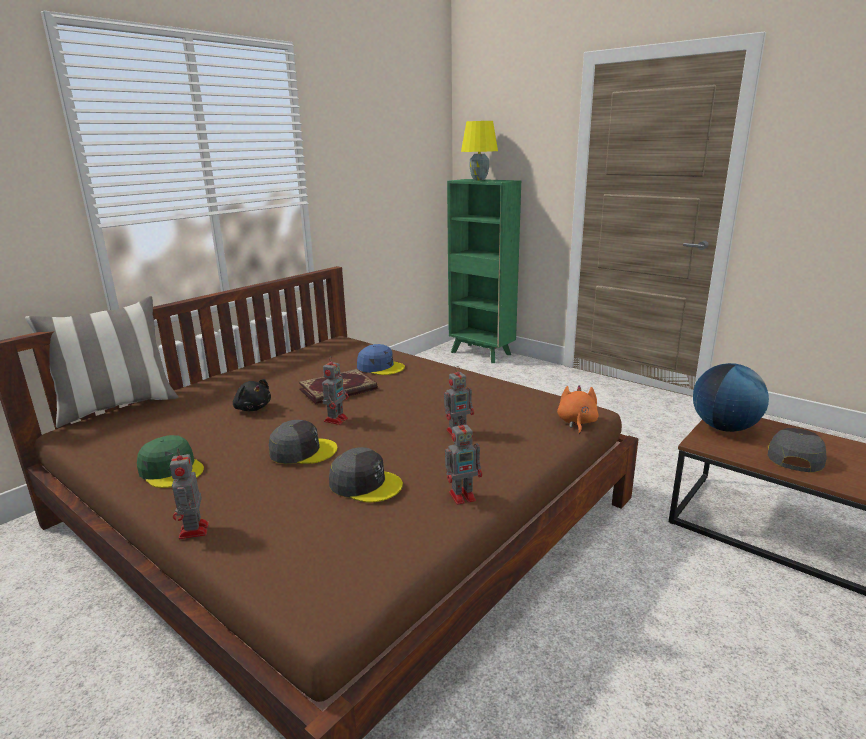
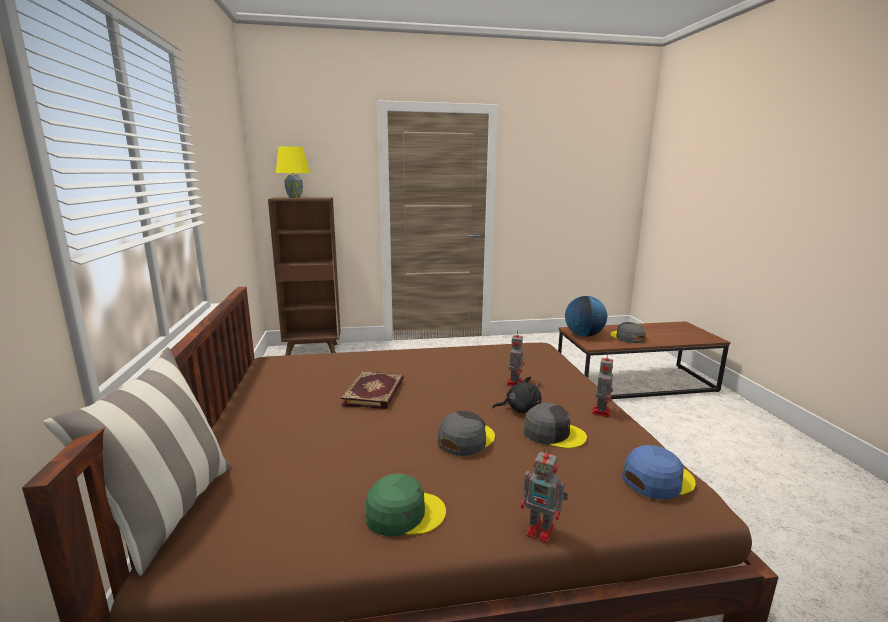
camera: 50 degrees left, 5 degrees down
(252, 408) = (337, 436): black plush toy -> black plush toy (520, 409)
(336, 419) = (429, 410): toy robot -> none
(365, 484) = (553, 433): grey cap -> grey cap turned 45 degrees clockwise
(380, 367) = (363, 366): blue cap -> blue cap (657, 479)
(481, 353) = (313, 350): green bookcase -> brown bookcase
(576, 422) = (548, 353): orange plush toy -> none

